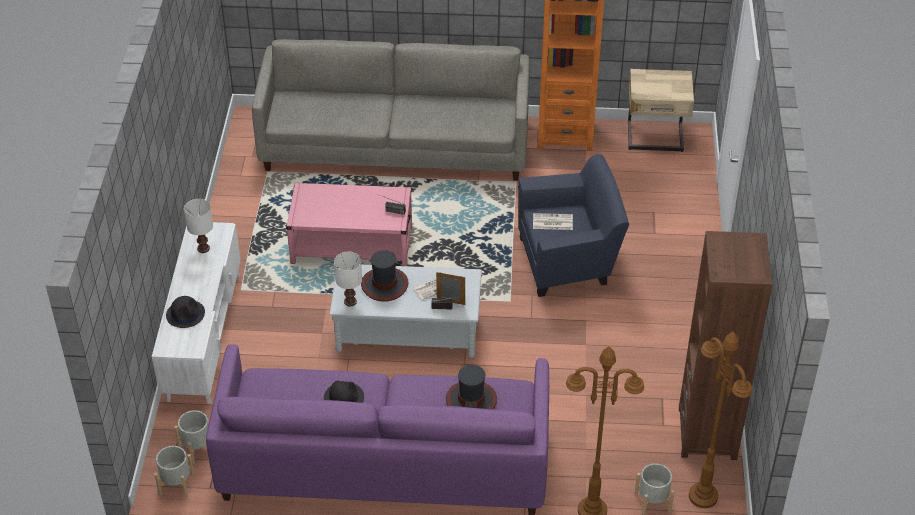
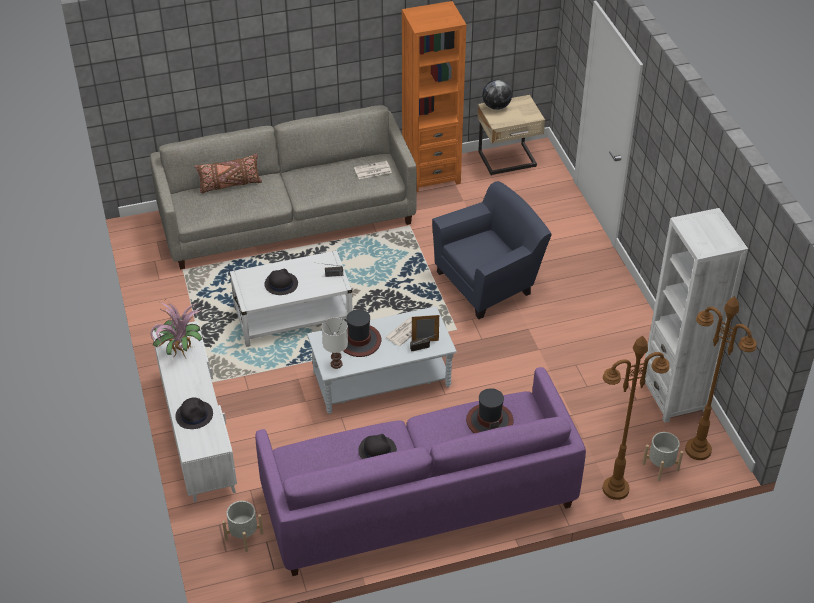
camera: 20 degrees left, 0 degrees up
(176, 484) = (241, 575): grey planter -> none
(203, 248) = (179, 351): white table lamp -> potted plant
(335, 96) = (229, 185): none -> brown pillow
(338, 207) = (281, 284): none -> black hat
(352, 245) = (293, 316): pink coffee table -> white coffee table
(552, 222) = (474, 250): newspaper -> newspaper (372, 170)
(648, 76) = (496, 106): none -> globe
(707, 433) = (675, 396): brown bookcase -> white bookcase

